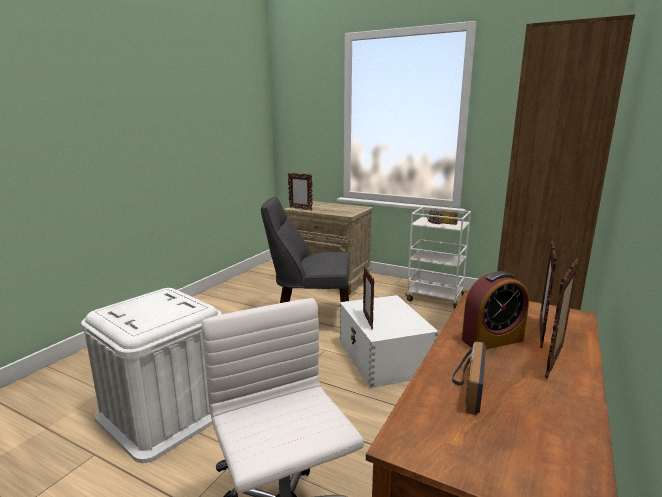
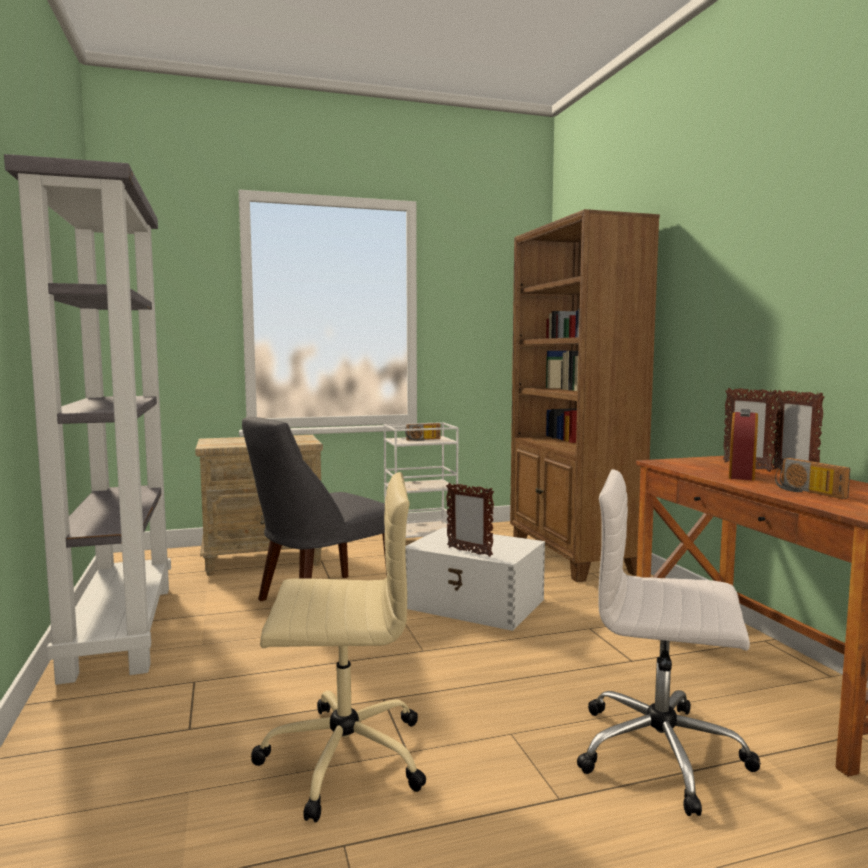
camera: 45 degrees left, 10 degrees down
(165, 412) = (341, 757): white storage box -> beige office chair
(214, 300) = (119, 628): none -> grey bookcase
(300, 209) = (224, 446): picture frame -> none

